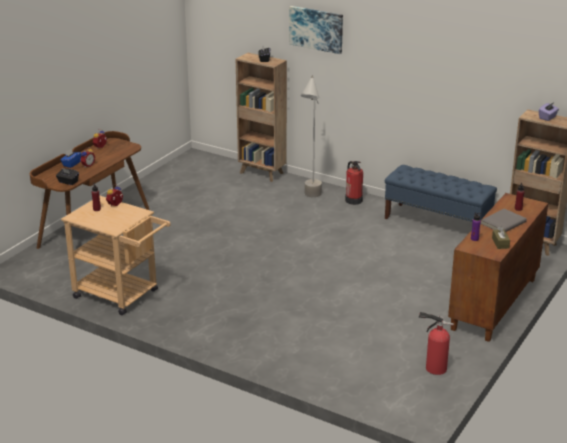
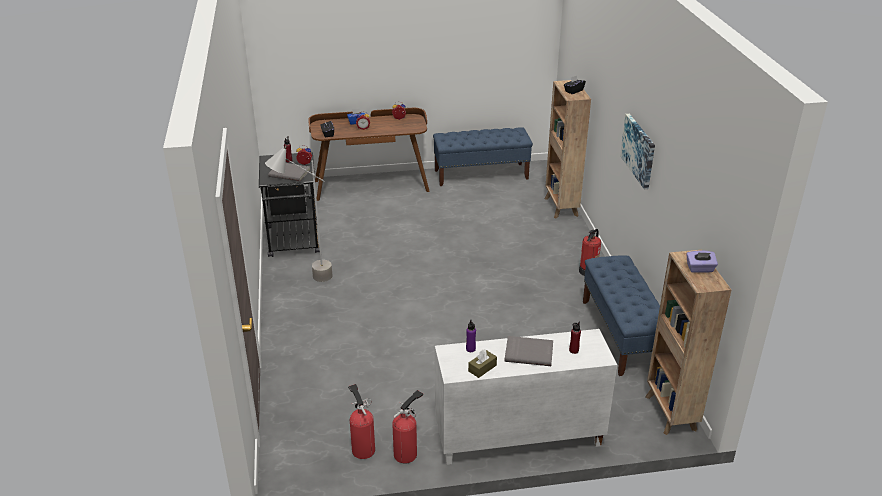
camera: 50 degrees right, 5 degrees up
(121, 215) = (290, 173): none -> grey book
(121, 295) = (294, 243): beige cart -> black cart
(164, 179) = (481, 174): none -> blue bench
(311, 199) = (555, 250): grey floor lamp -> grey floor lamp (307, 281)
(316, 29) = (610, 74): picture -> picture (639, 150)
(460, 352) = (407, 453): none -> fire extinguisher
(494, 304) = (518, 438): brown cabinet -> white cabinet

